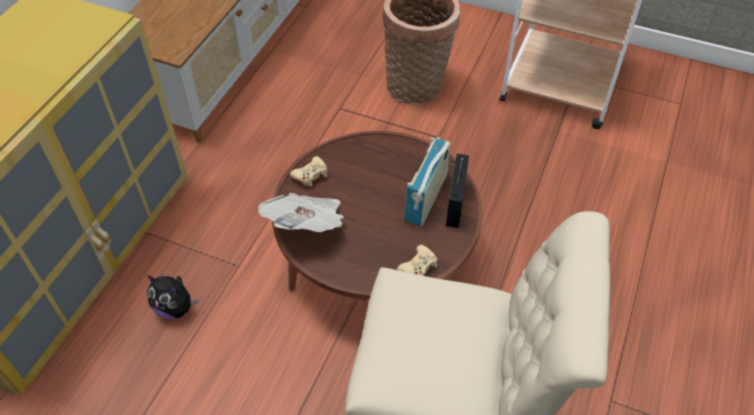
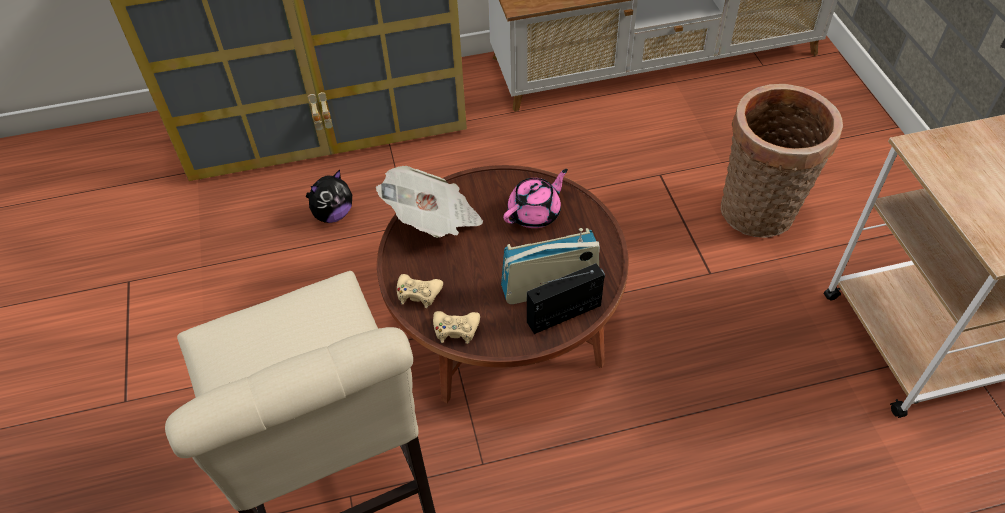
camera: 55 degrees right, 0 degrees up
(175, 308) = (333, 214): plush toy -> plush toy turned 120 degrees counterclockwise
(311, 175) = (493, 185): beige game controller -> beige game controller (418, 294)
(357, 168) = (535, 213): none -> pink teapot

